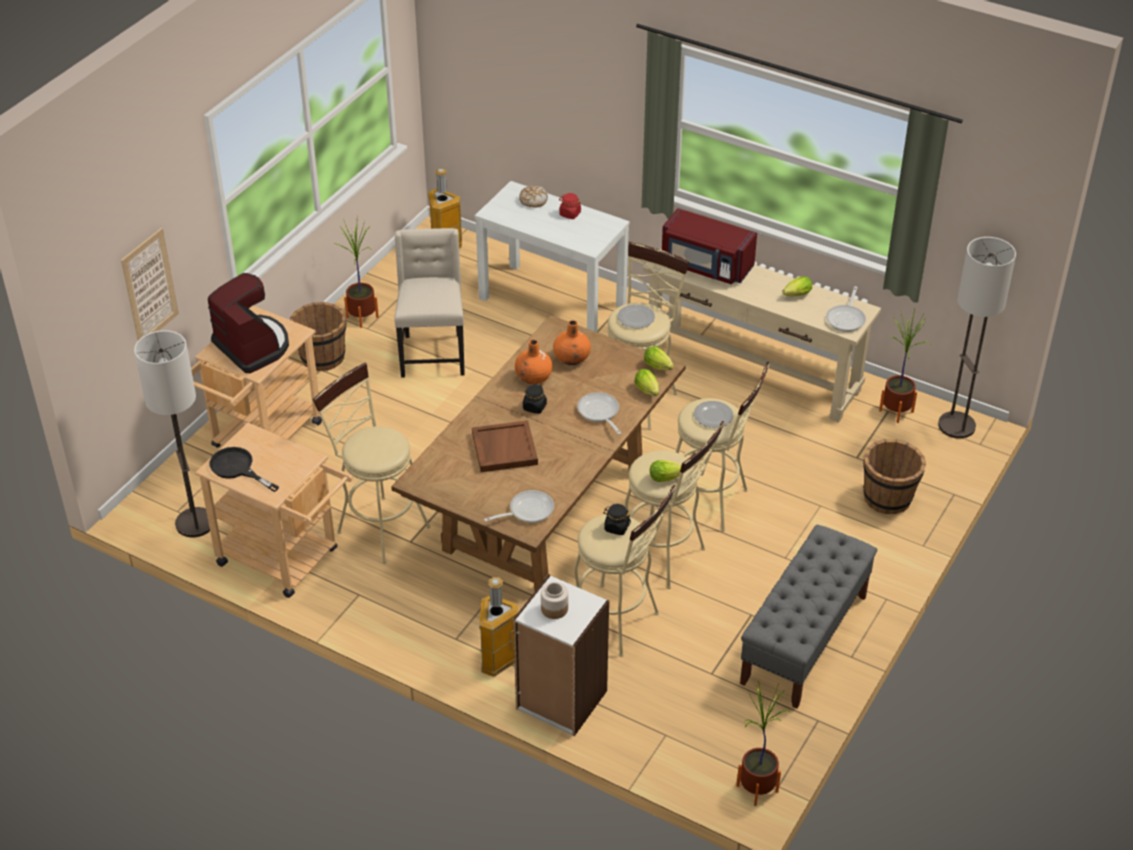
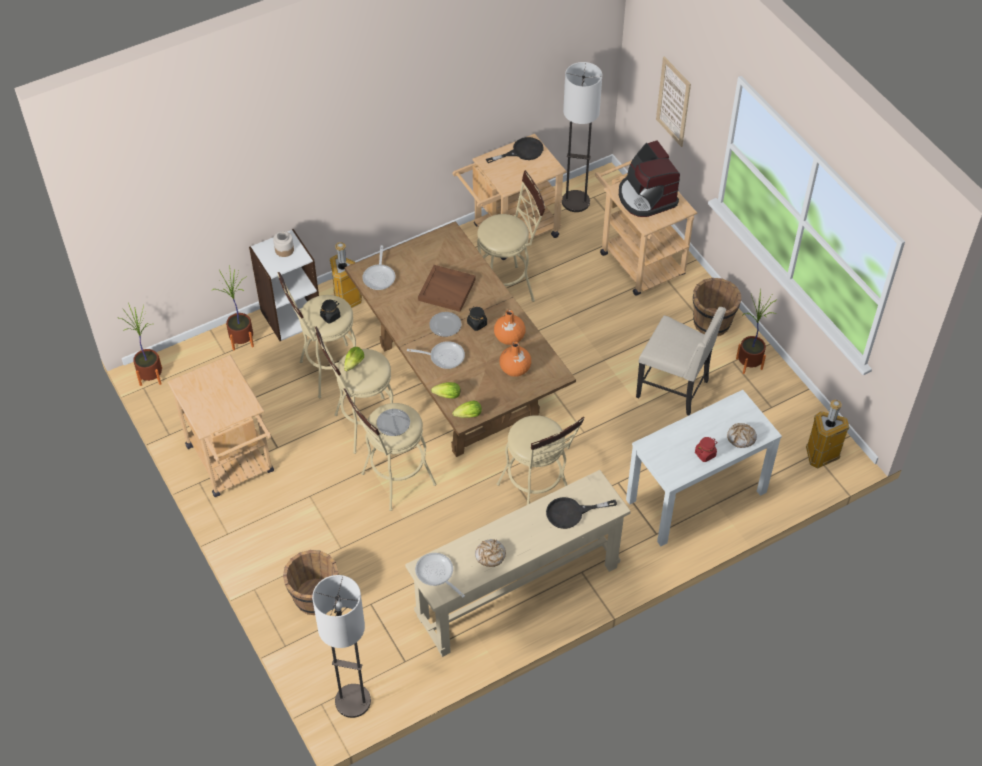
camera: 120 degrees right, 10 degrees up
(253, 346) = (646, 197): coffee machine -> coffee machine turned 75 degrees clockwise
(636, 318) = (537, 433): plate -> plate (445, 325)
(706, 266) = (571, 513): red microwave -> black frying pan
(796, 295) = (490, 555): lettuce -> bread
(804, 640) = (233, 464): grey bench -> beige cart
(896, 411) = (400, 667): potted plant -> potted plant (242, 340)

